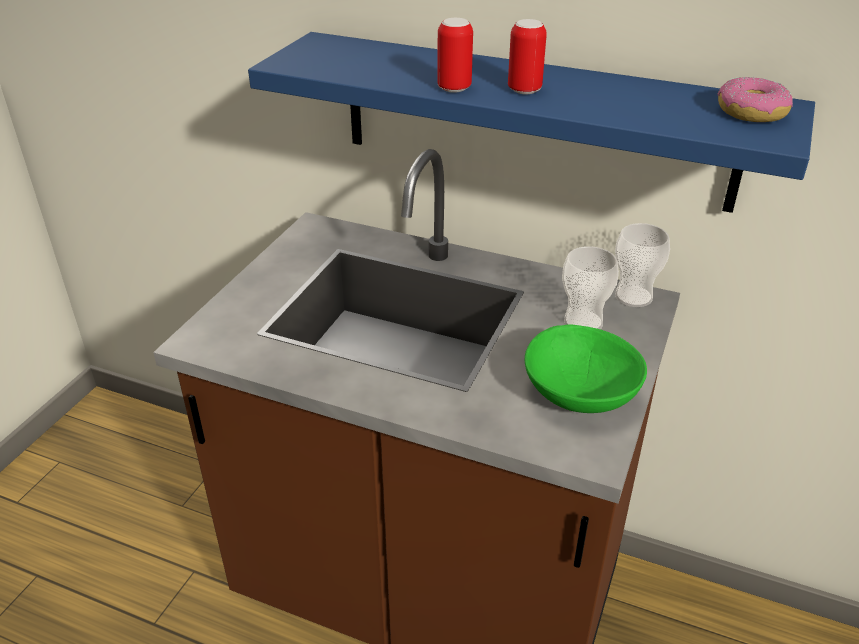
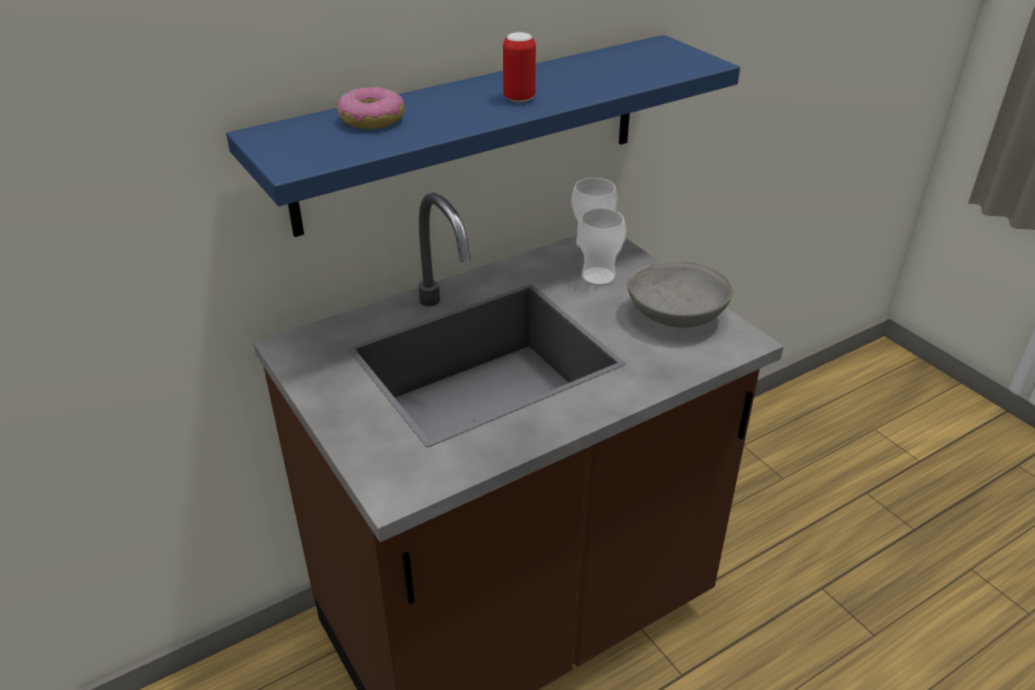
camera: 55 degrees left, 0 degrees up
(454, 88) = (476, 119): can -> none
(578, 394) = (676, 317): green bowl -> grey bowl
(751, 112) = (659, 54): donut -> donut (371, 120)

